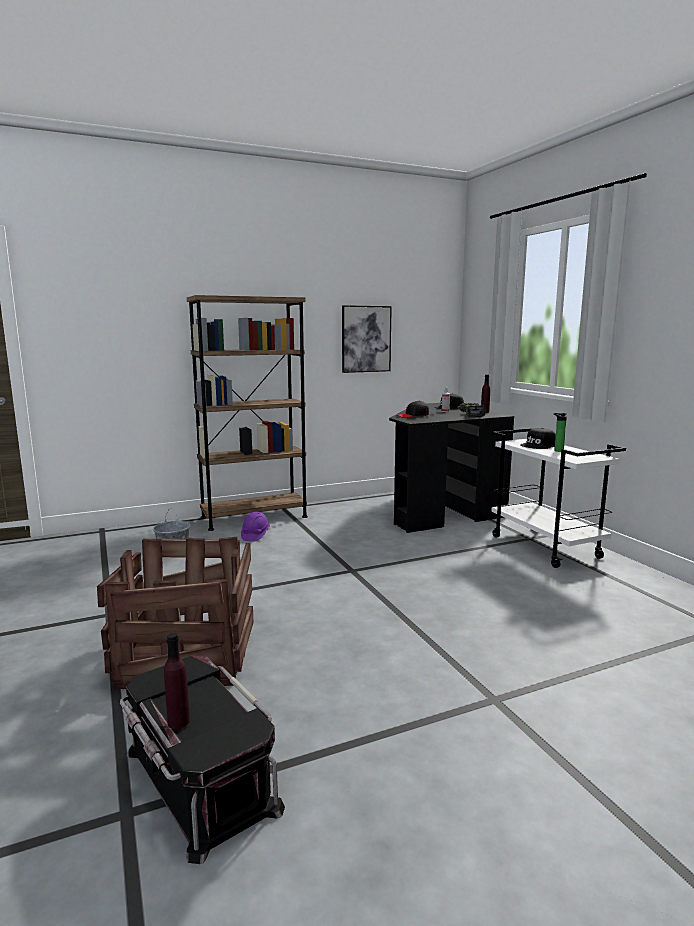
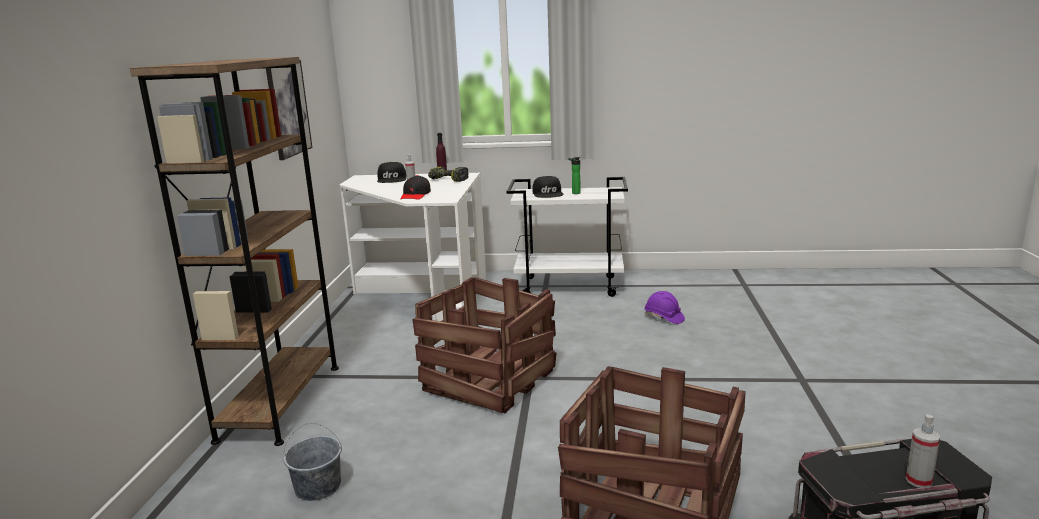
camera: 60 degrees left, 5 degrees up
(178, 721) = (918, 481): purple bottle -> spray bottle
(255, 535) = (351, 413): purple hard hat -> purple hard hat (664, 318)
(332, 559) = (488, 381): none -> crate
(439, 509) = (423, 297): black desk -> white desk

